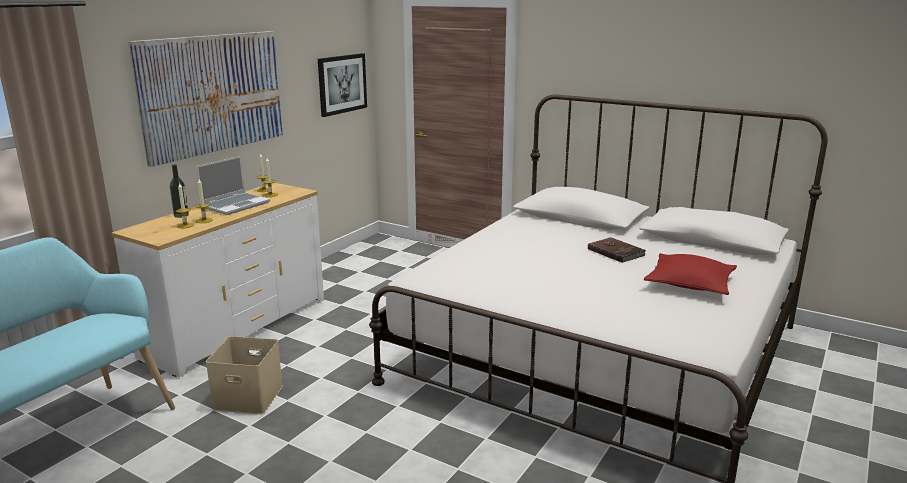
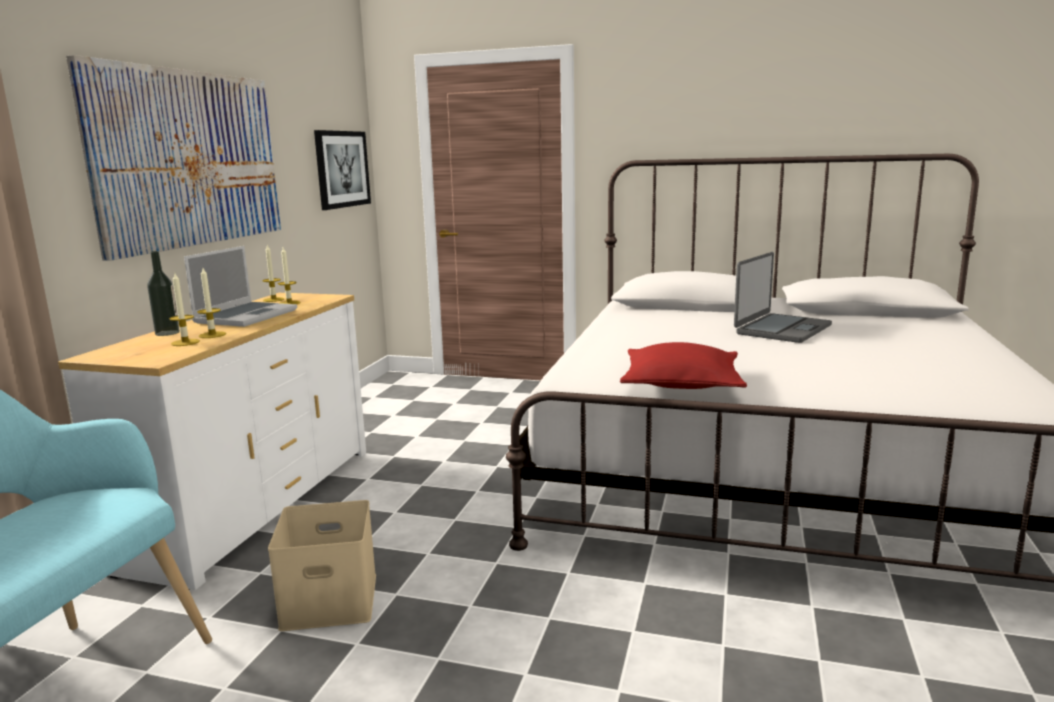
camera: 15 degrees left, 5 degrees down
(616, 252) = (781, 329): brown book -> laptop
(690, 284) = (911, 349): red pillow -> red pillow (681, 383)

